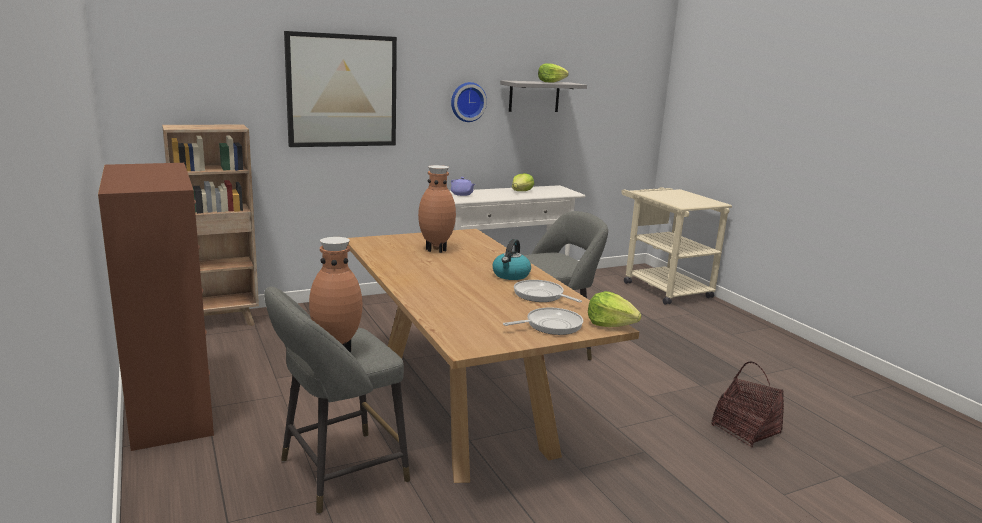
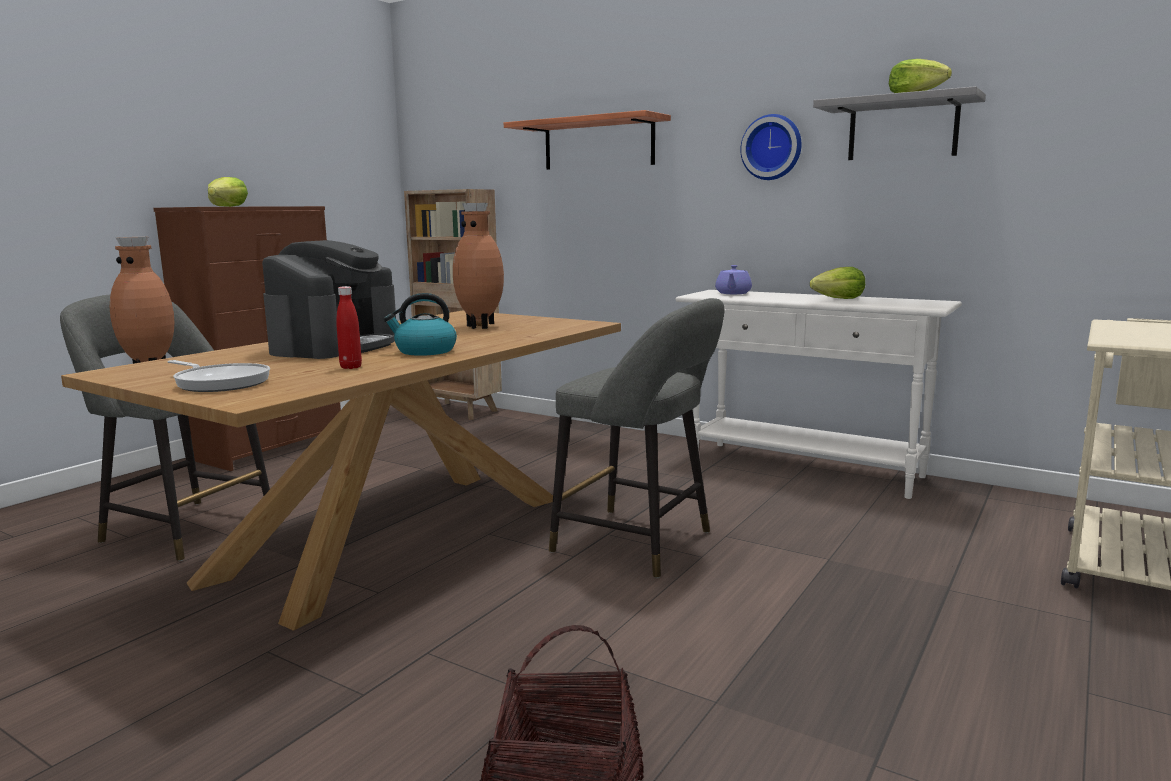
camera: 60 degrees right, 5 degrees down
(342, 91) = (598, 144): picture -> shelf
(455, 287) = (335, 346): none -> coffee machine
(541, 295) = (351, 367): frying pan -> red bottle
(610, 324) = (254, 399): lettuce -> lettuce (227, 206)

